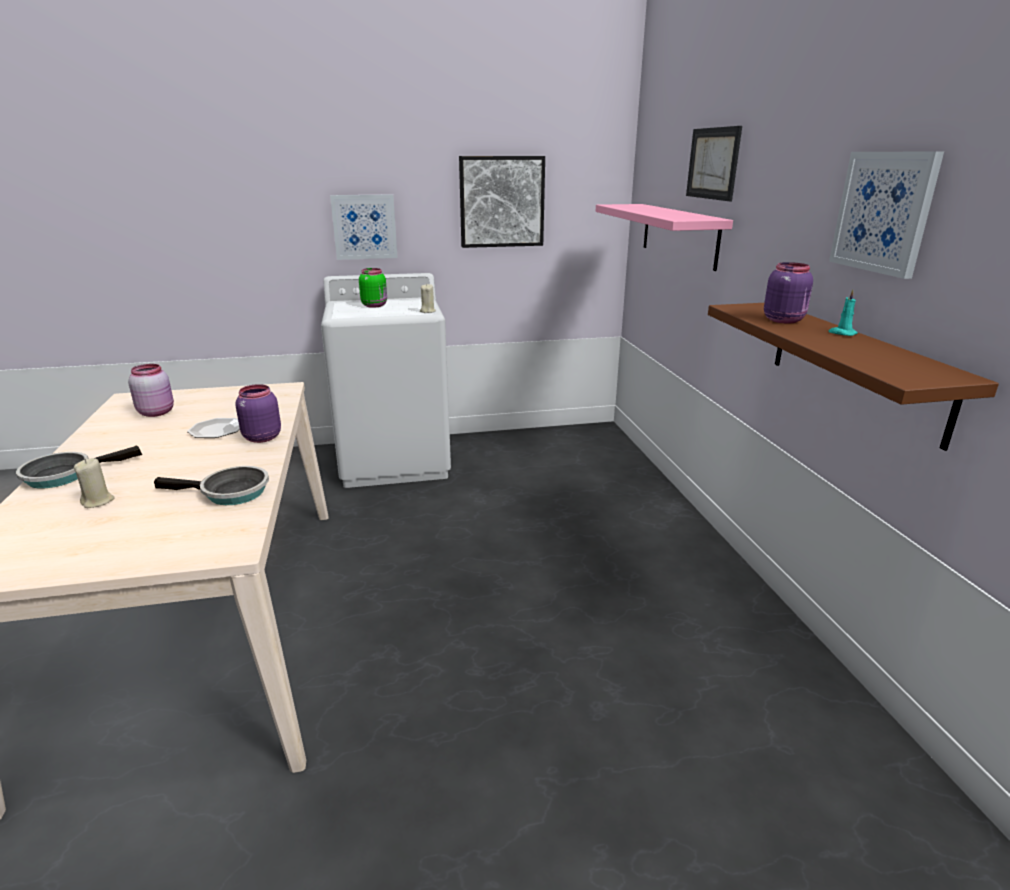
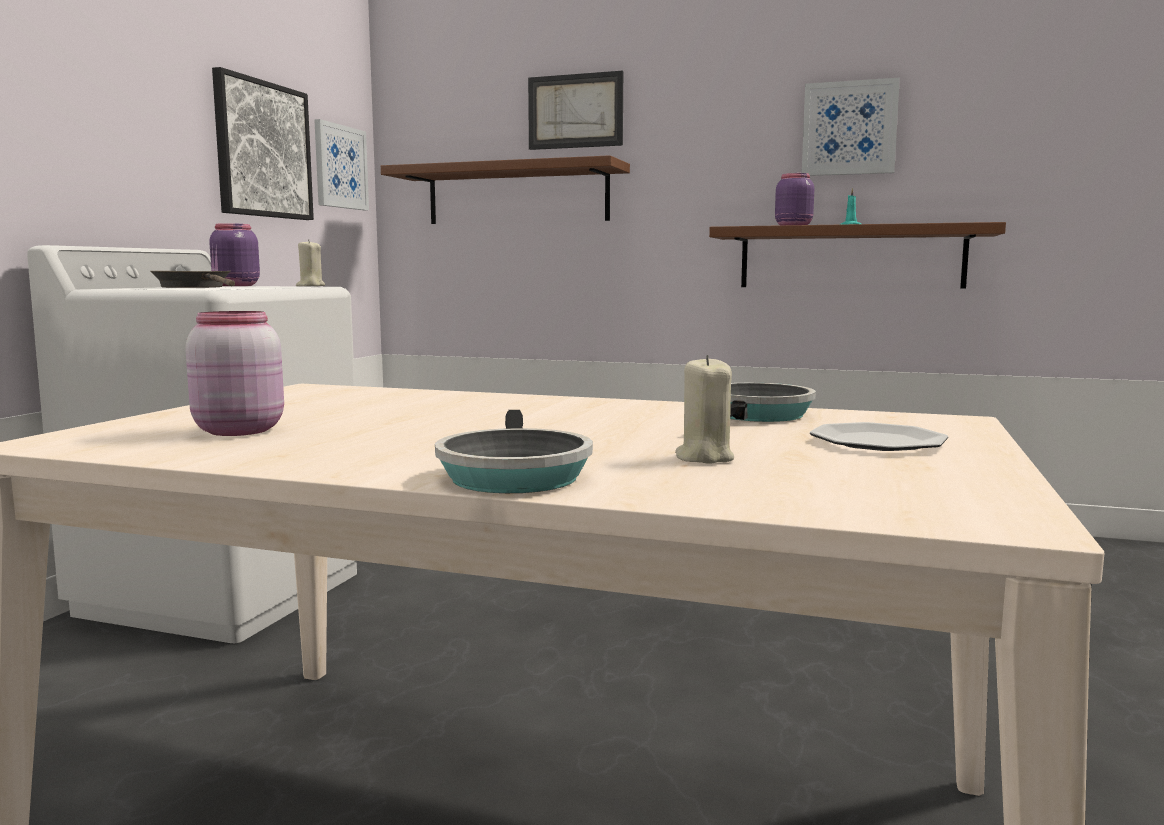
camera: 60 degrees left, 15 degrees down
(216, 430) = (450, 412): plate -> plate (876, 442)
(261, 438) = (540, 401): purple jar -> purple jar (235, 286)
(364, 227) = (86, 158): picture -> picture (340, 167)
(375, 305) = (196, 287): green jar -> brown frying pan
(679, 234) = (517, 195): pink shelf -> brown shelf

